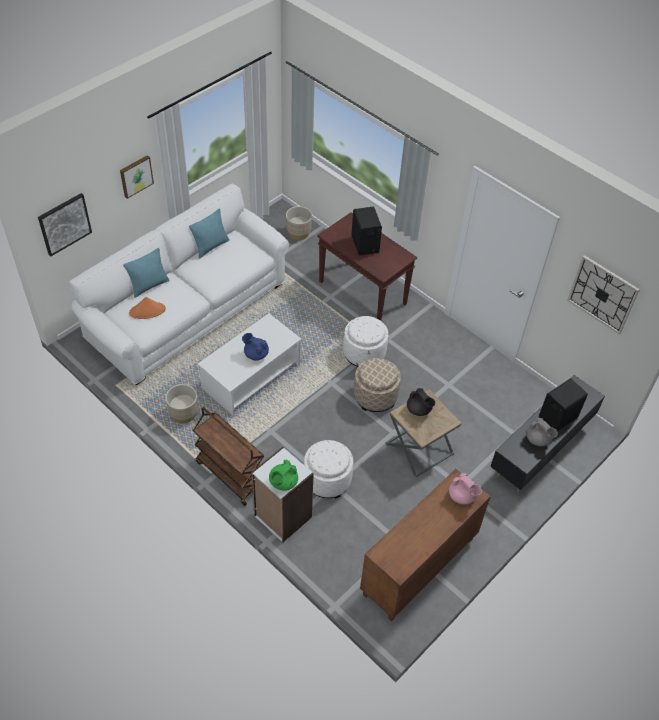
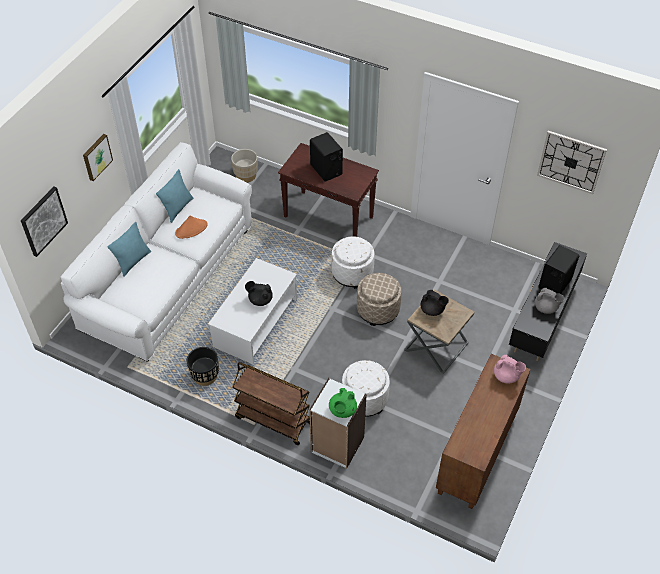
camera: 15 degrees left, 0 degrees up
(147, 311) = (142, 286): orange hat -> orange hat (191, 229)
(183, 413) = (205, 375): beige planter -> black planter
(256, 354) = (260, 300): blue teapot -> black teapot

